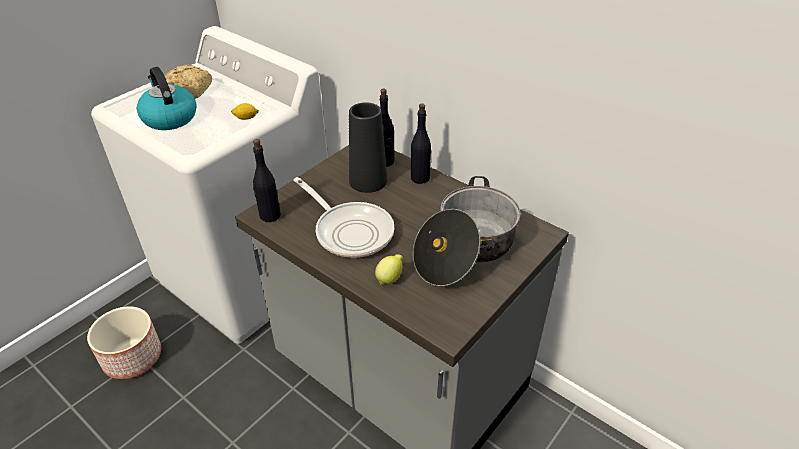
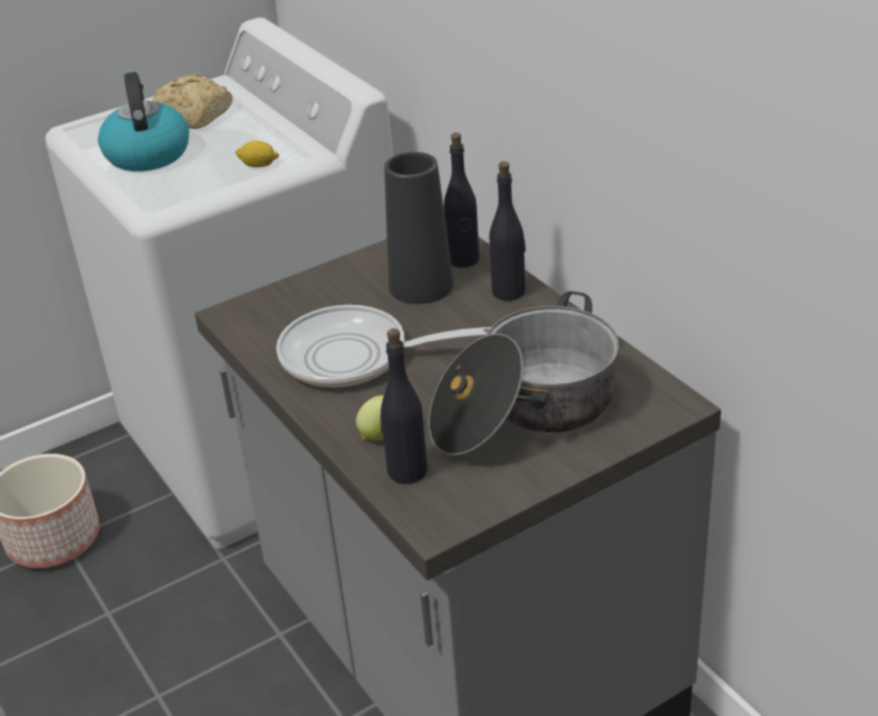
camera: 20 degrees right, 5 degrees down
(270, 215) = (245, 318): black bottle -> black bottle (406, 471)
(350, 231) = (356, 356): frying pan -> frying pan turned 120 degrees clockwise

